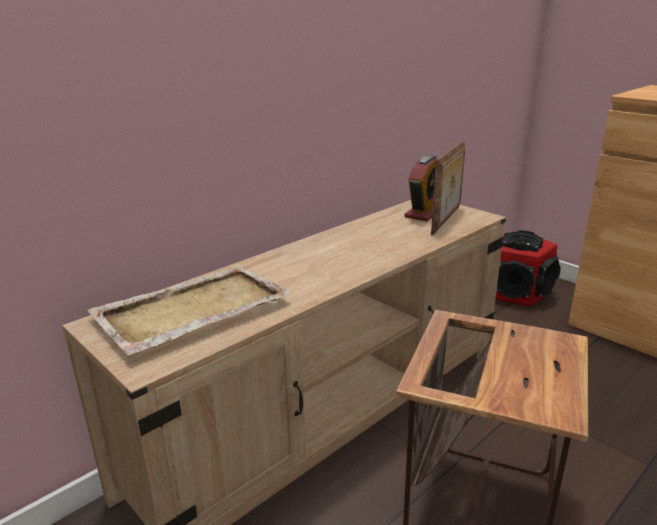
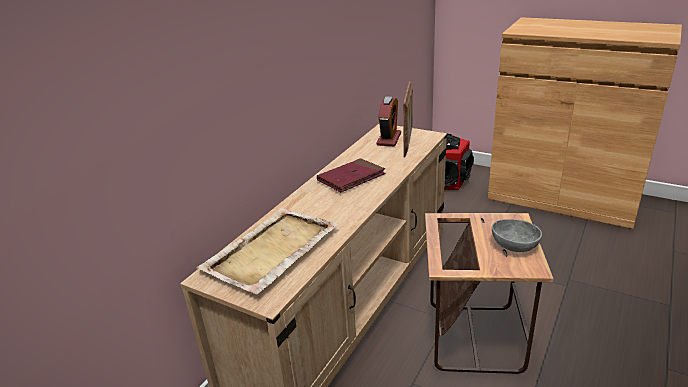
camera: 15 degrees left, 5 degrees up
(348, 247) = (351, 178): none -> red book
(545, 375) = (514, 245): none -> grey bowl

